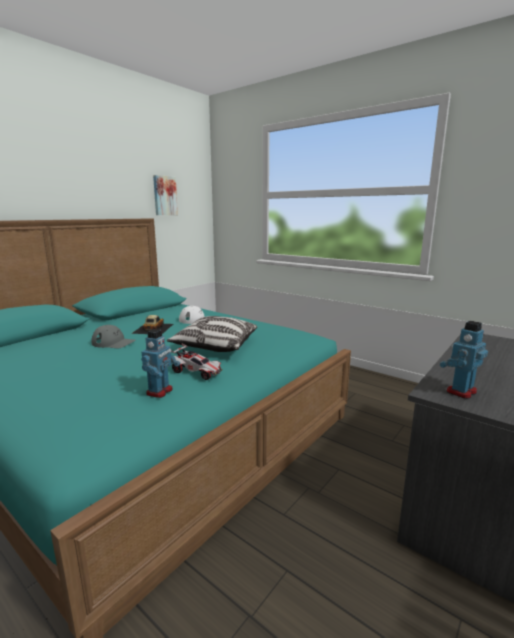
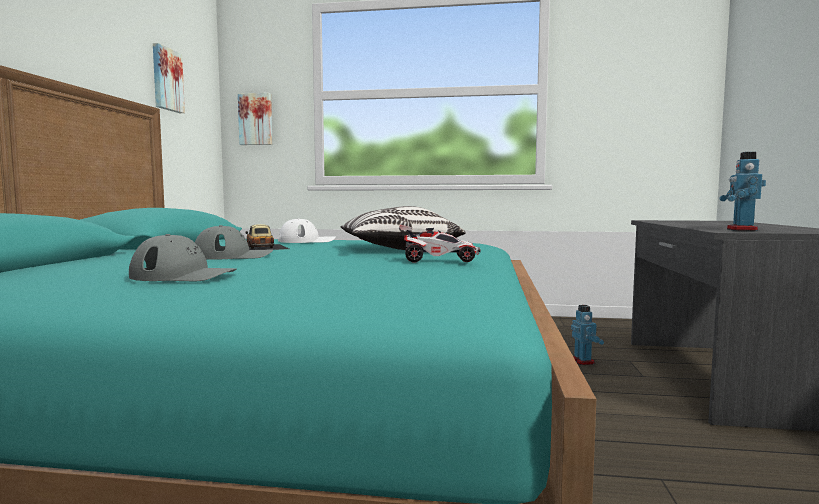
camera: 30 degrees left, 10 degrees down
(43, 370) = (184, 276): none -> grey cap
(160, 392) = (439, 271): toy robot -> toy robot (583, 361)
(230, 211) = (256, 119): none -> picture

